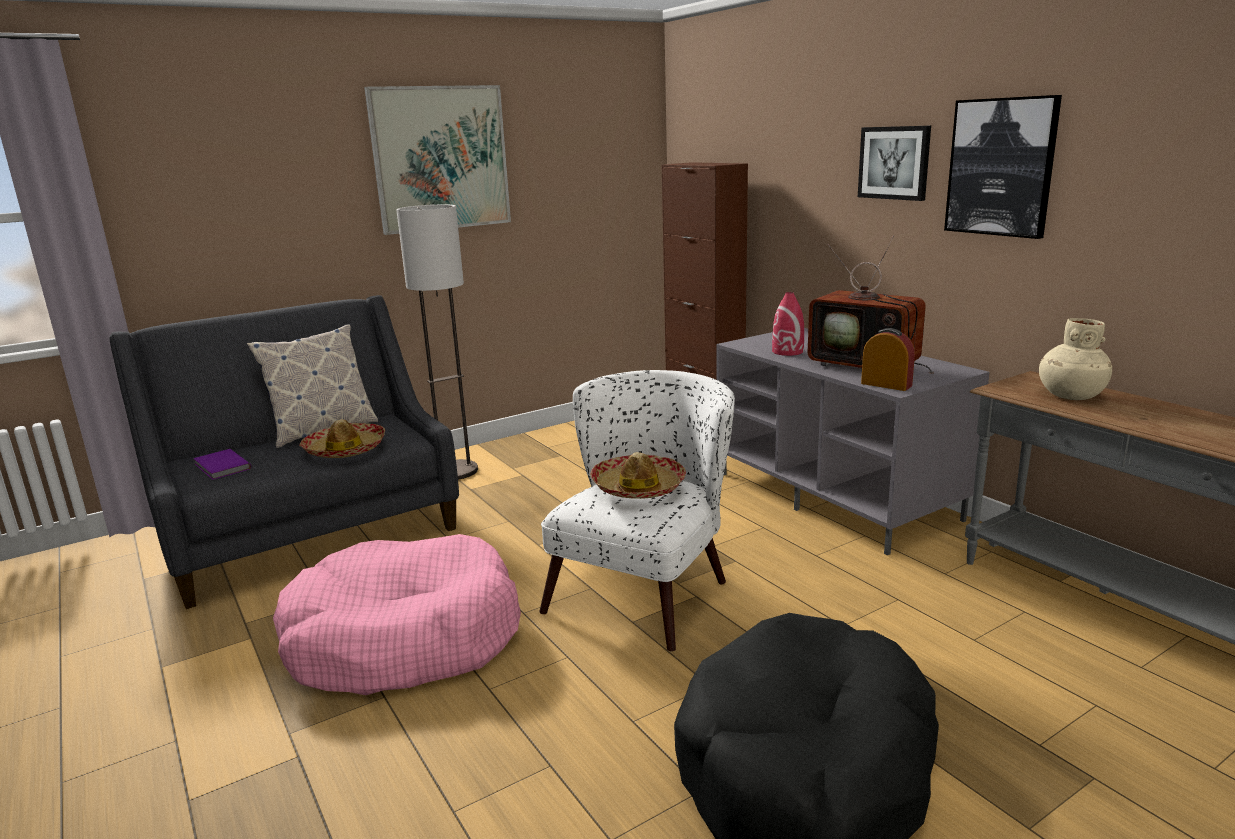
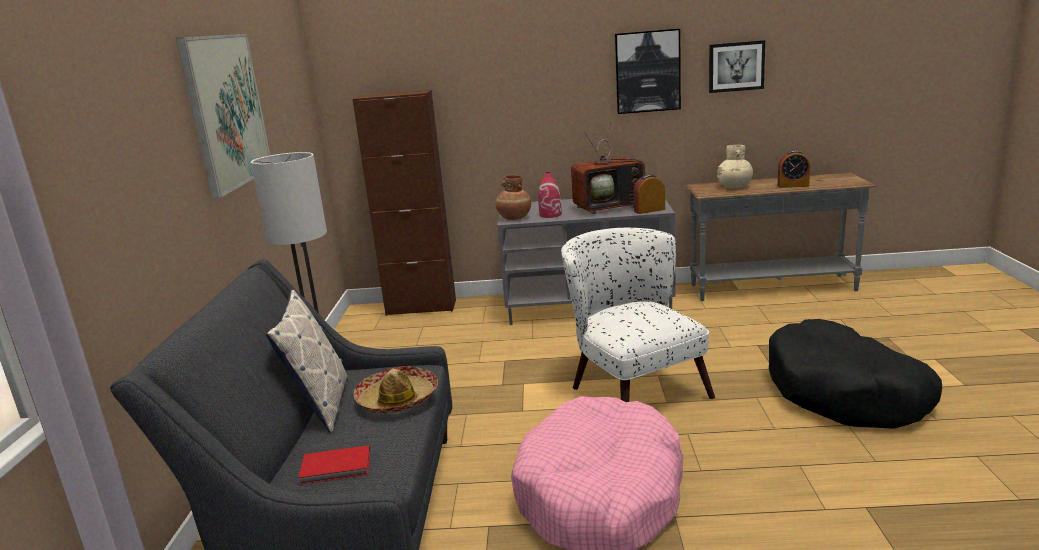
camera: 55 degrees left, 0 degrees up
(221, 467) = (337, 467): purple book -> red book
(638, 487) = (637, 311): hat -> none
(752, 342) = (514, 218): none -> brown vase
(894, 163) = (569, 76): picture -> picture (736, 66)
(1167, 427) = (793, 185): none -> alarm clock

